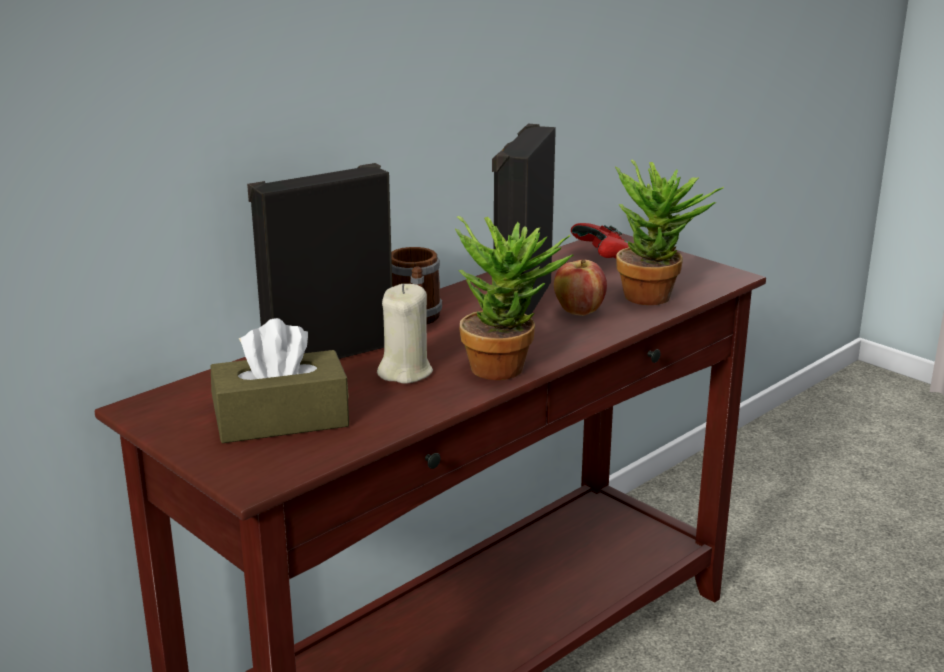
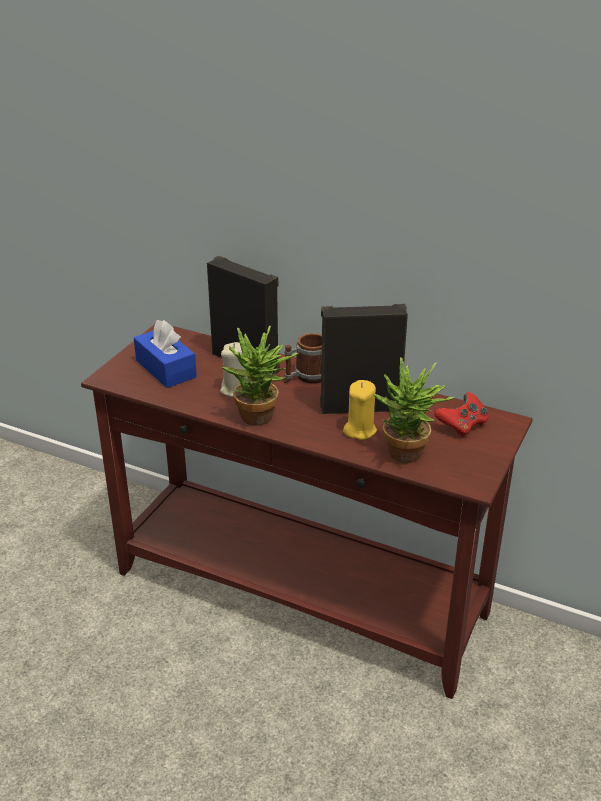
camera: 70 degrees right, 10 degrees up
(281, 420) = (166, 369): brown tissue box -> blue tissue box
(579, 311) = (359, 430): apple -> yellow candle

